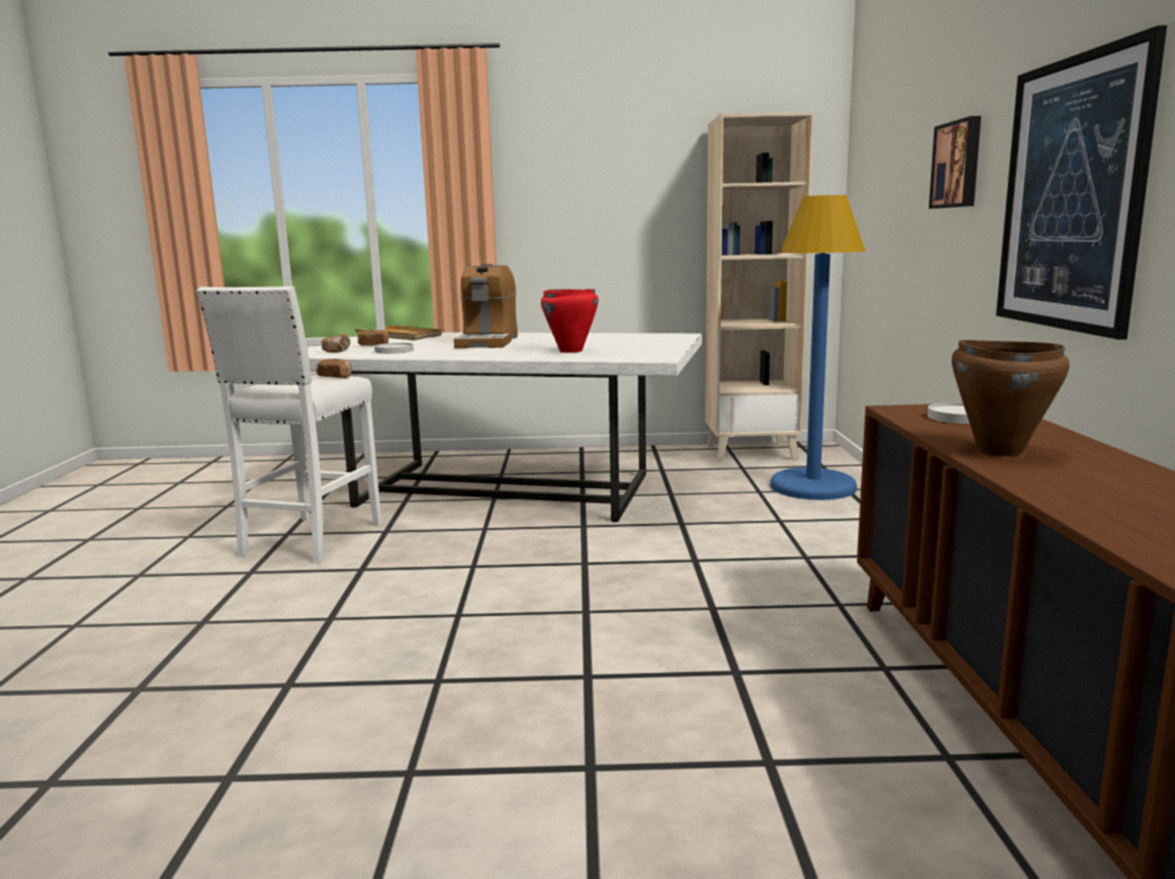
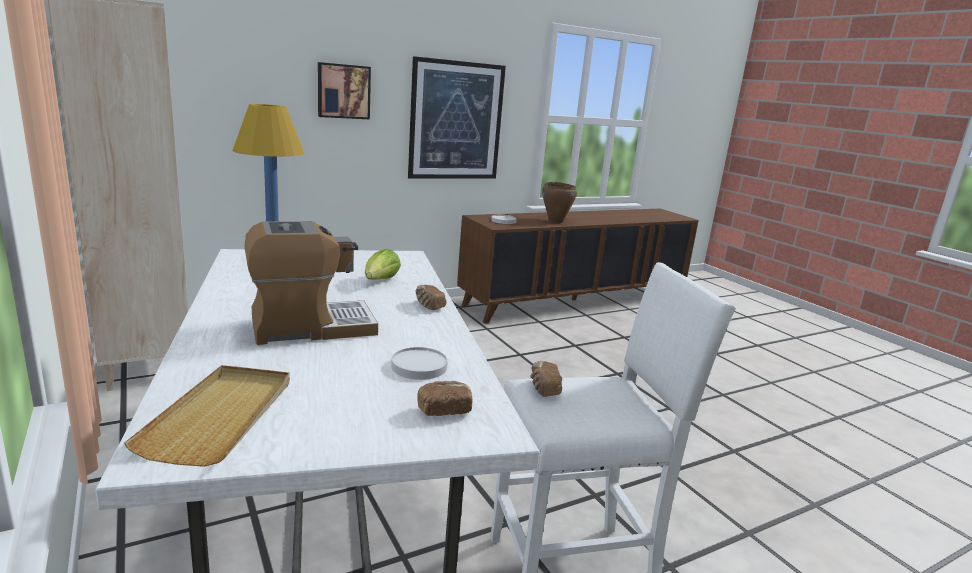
camera: 120 degrees left, 5 degrees up
(373, 346) = (370, 399): bread -> bread (429, 305)
(571, 351) = (380, 281): red cooking pot -> lettuce

